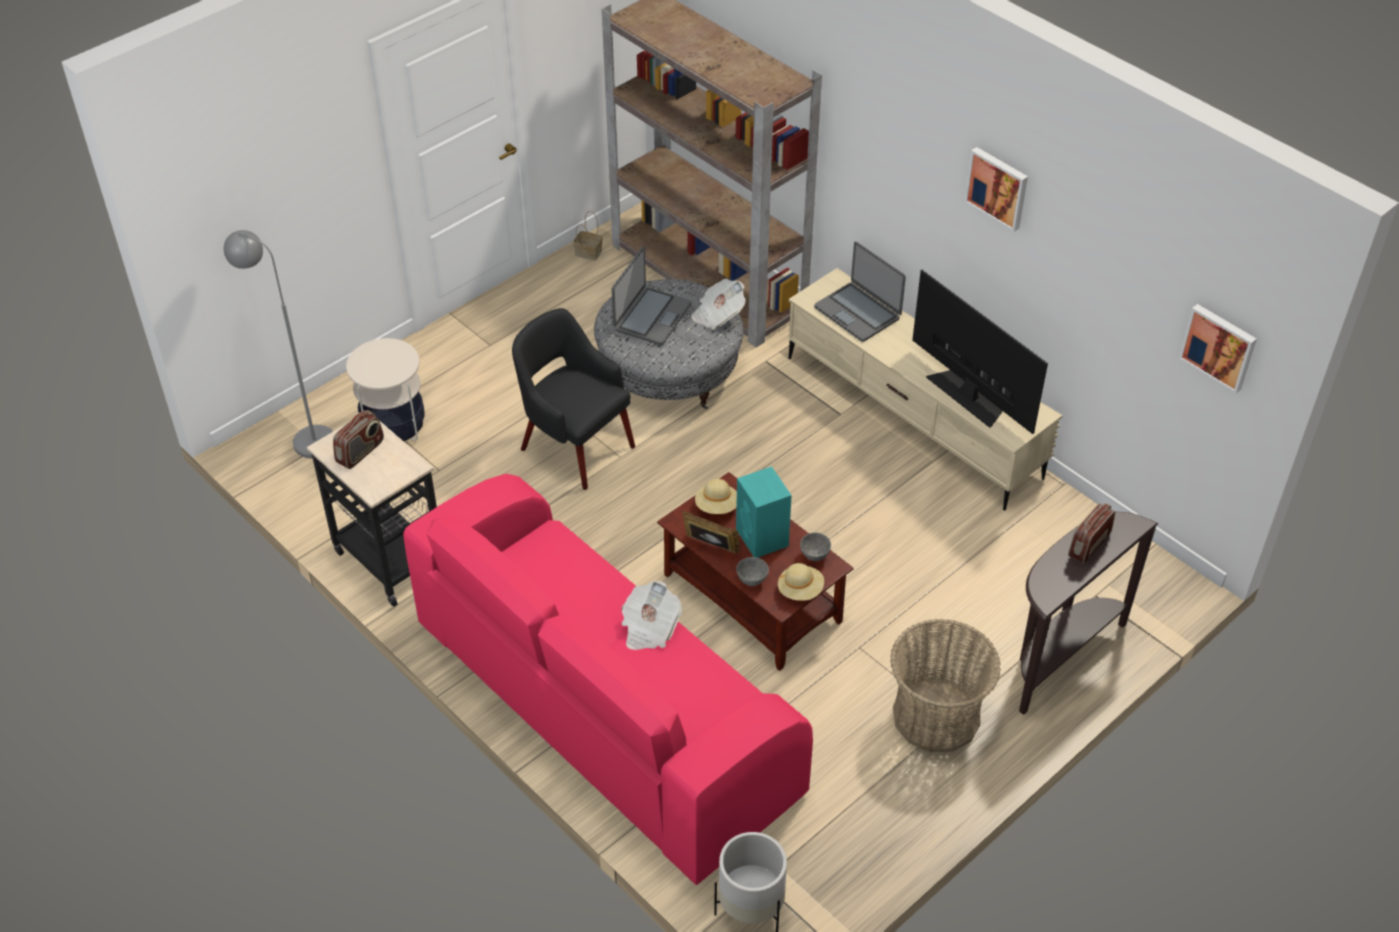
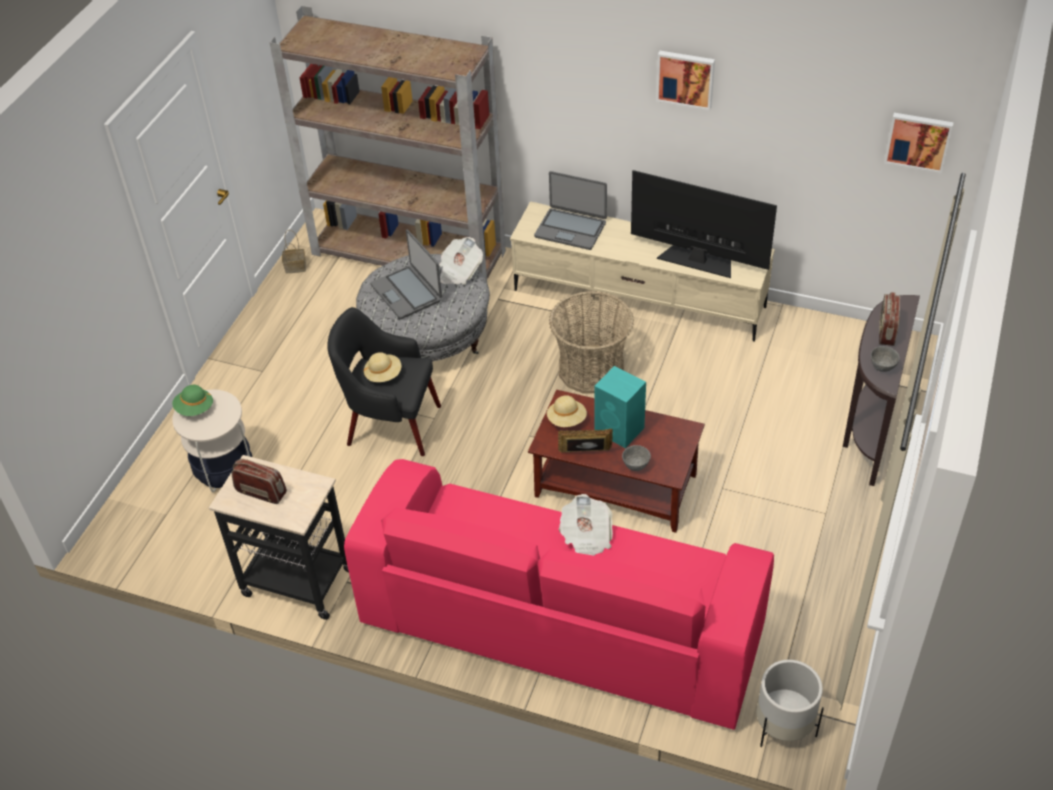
camera: 25 degrees left, 0 degrees up
(304, 439) = (148, 512): grey floor lamp -> none
(360, 452) = (261, 492): radio -> radio turned 75 degrees counterclockwise
(375, 353) = (195, 409): none -> green hat
(651, 317) = (407, 292): laptop -> laptop turned 150 degrees clockwise
(800, 590) = (678, 457): beige hat -> beige hat (383, 375)
(815, 556) = (670, 427): grey bowl -> grey bowl (882, 367)
(936, 716) = (814, 515): basket -> basket (591, 369)

